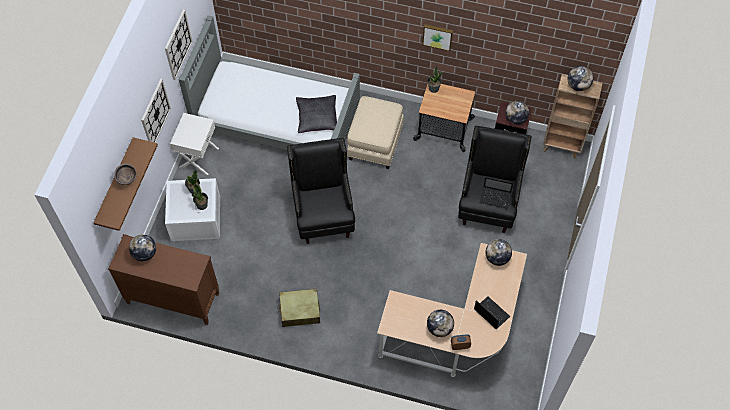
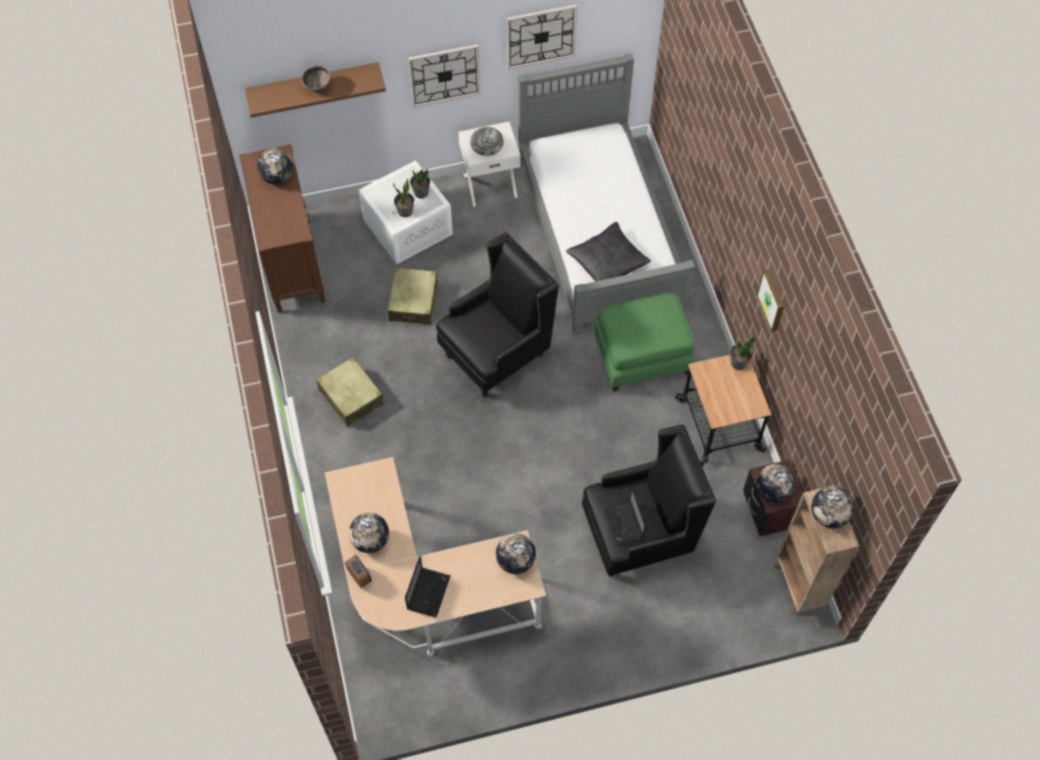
camera: 60 degrees right, 0 degrees up
(192, 133) = (486, 144): none -> bowl
(254, 242) = (413, 301): none -> beige suitcase
(374, 142) = (642, 355): beige ottoman -> green ottoman

